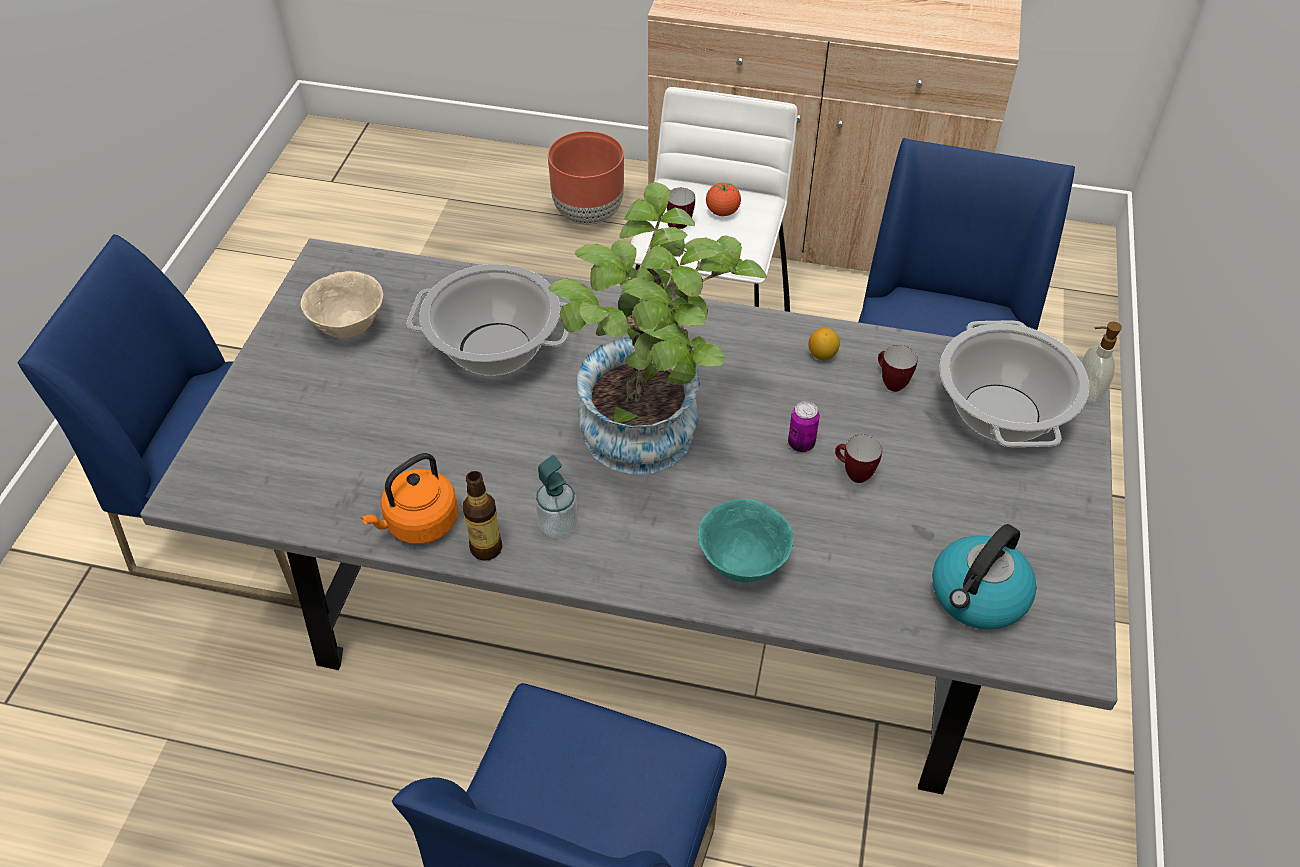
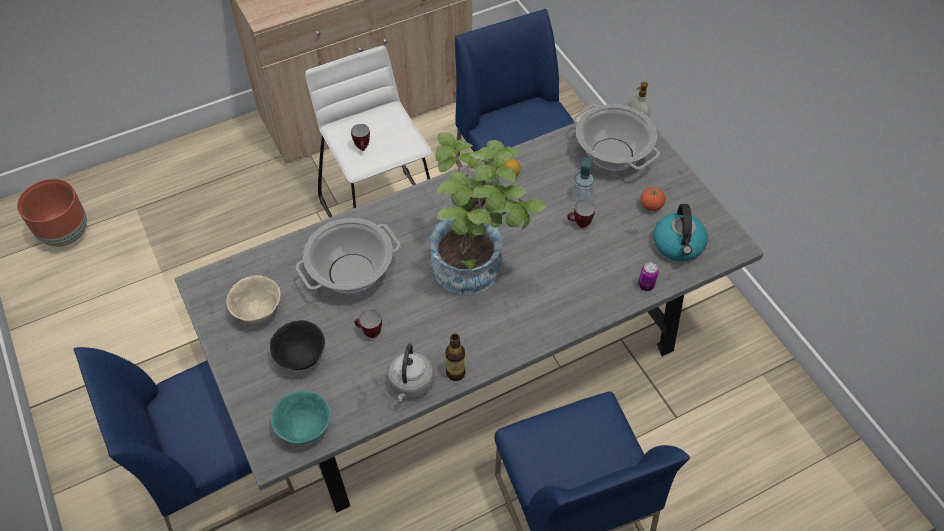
camera: 40 degrees left, 5 degrees up
(336, 407) = (301, 358): none -> black bowl
(419, 524) = (411, 385): orange kettle -> grey kettle
(558, 526) = (477, 338): soap dispenser -> soap dispenser (582, 196)
(587, 214) = (233, 169): brown planter -> brown planter (65, 234)
(722, 212) = (377, 126): tomato -> tomato (651, 206)
(743, 563) = (574, 297): turquoise bowl -> turquoise bowl (304, 428)
(801, 444) = (544, 224): can -> can (646, 285)
(890, 383) = (553, 169): mug -> mug (369, 333)

